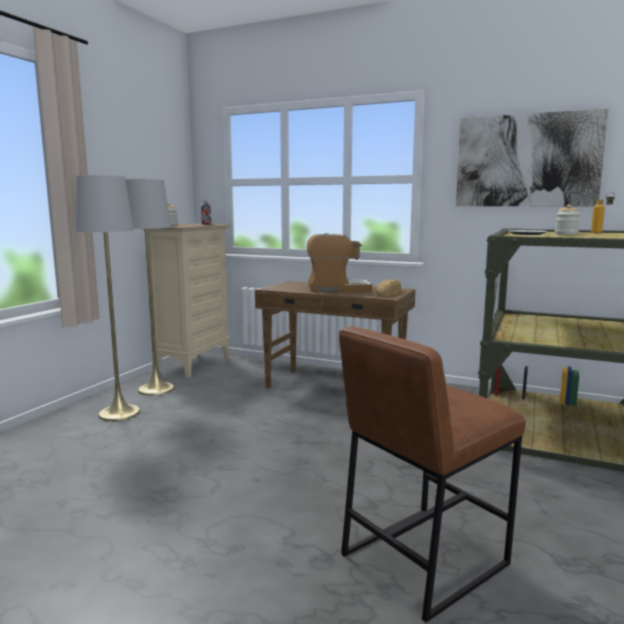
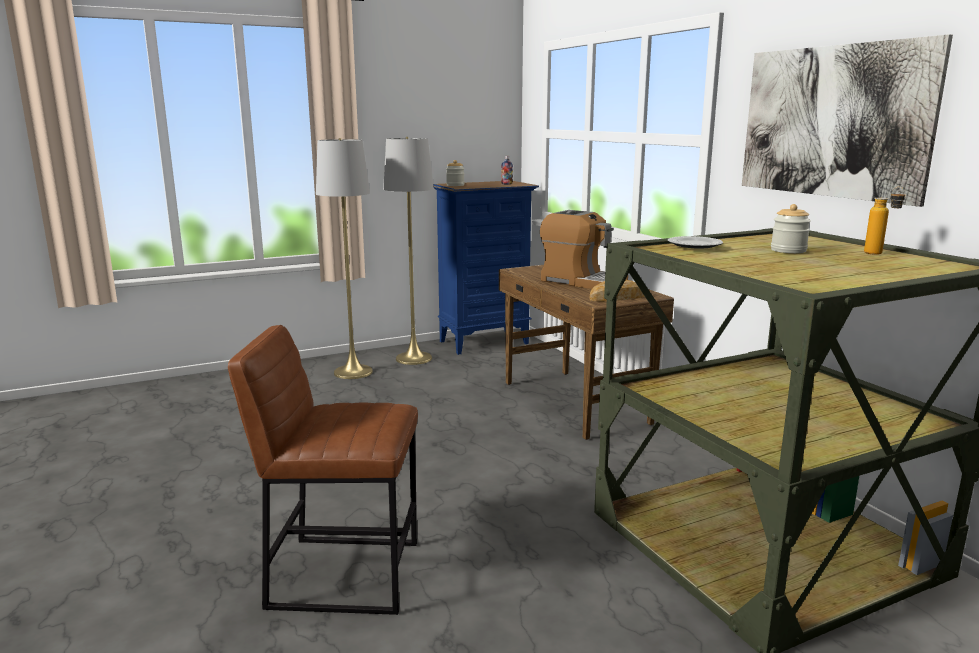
camera: 40 degrees right, 5 degrees up
(195, 364) = (486, 342): beige dresser -> blue dresser

